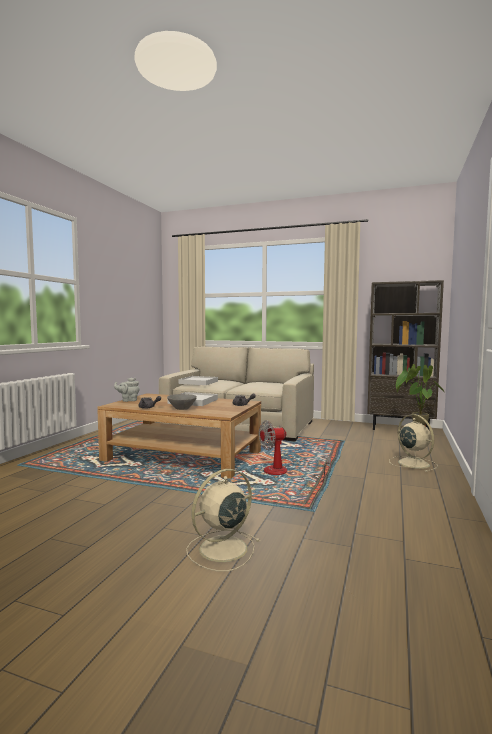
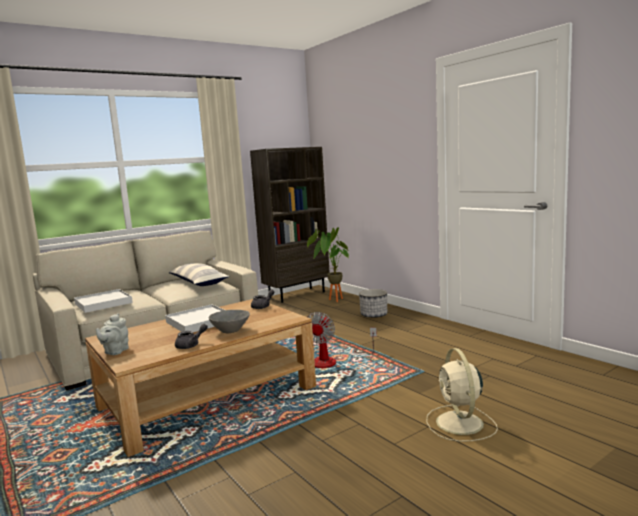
camera: 55 degrees left, 5 degrees up
(266, 385) = (198, 283): none -> pillow
(412, 463) = (373, 315): beige fan -> planter

